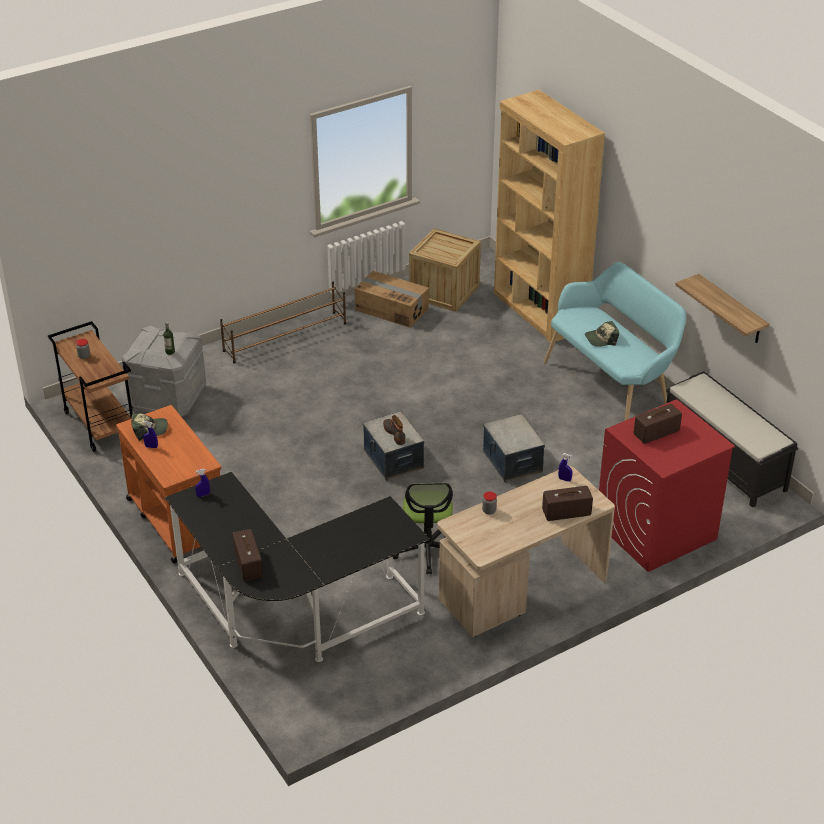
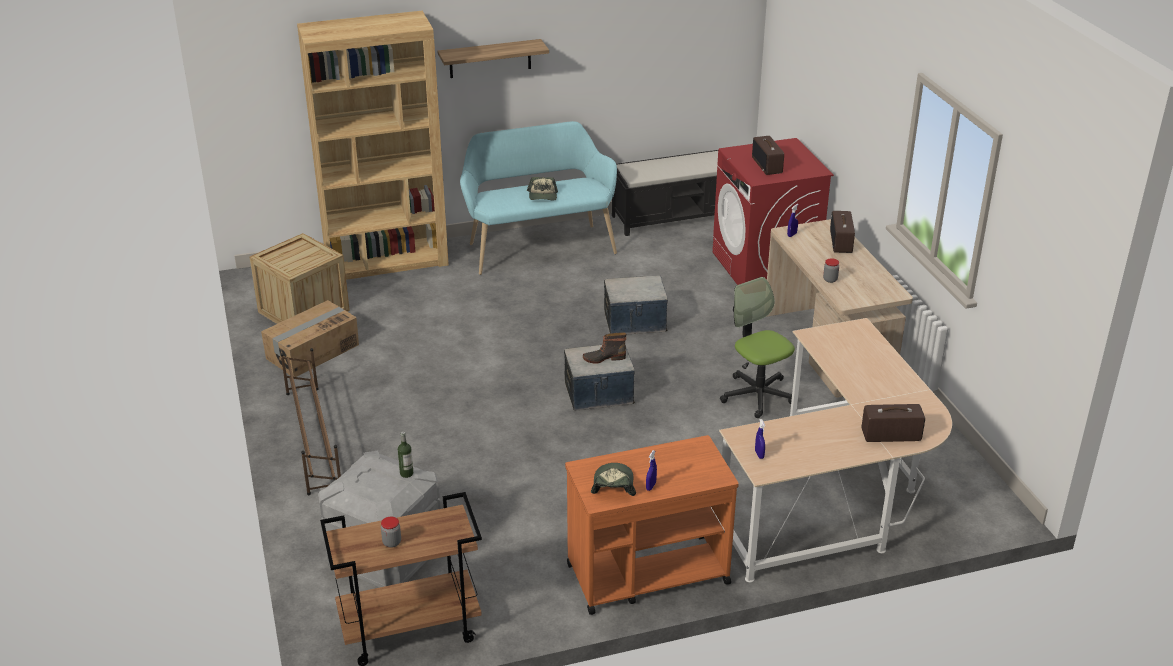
camera: 75 degrees left, 5 degrees down
(292, 613) = (836, 500): black desk -> beige desk
(427, 550) = (757, 395): office chair -> office chair turned 135 degrees counterclockwise
(731, 310) = (632, 83): shelf -> shelf (490, 58)

